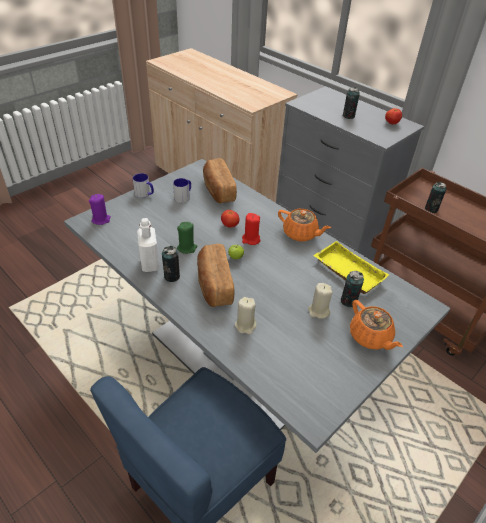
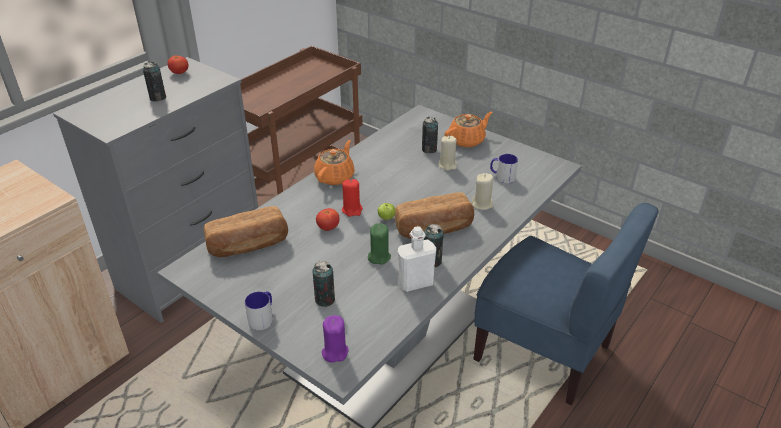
camera: 95 degrees left, 5 degrees down
(184, 196) = (267, 276): mug -> mug (502, 177)
(346, 272) = (389, 150): yellow tray -> none
(431, 209) = (277, 102): can -> can (325, 300)

